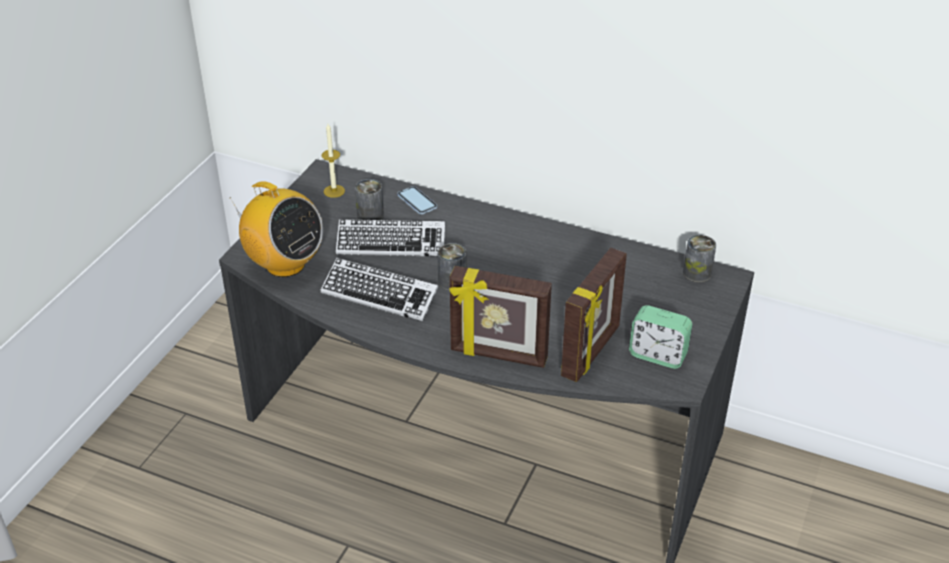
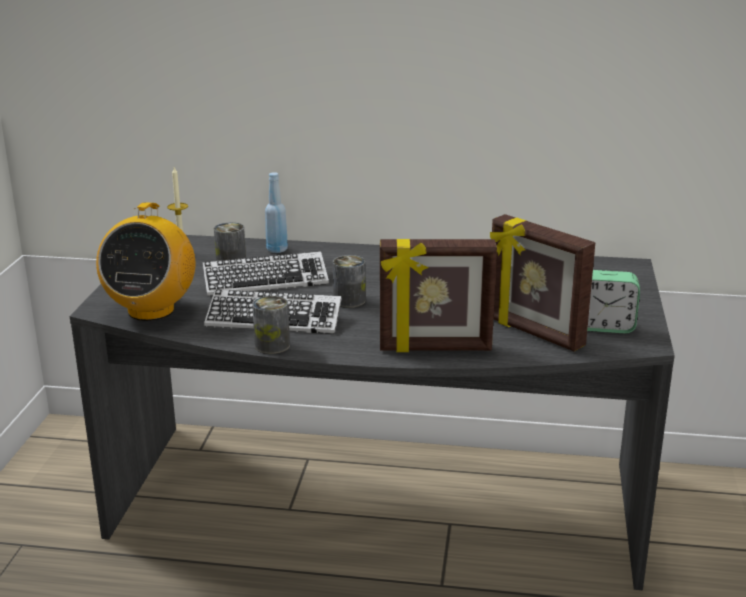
camera: 15 degrees left, 15 degrees down
(284, 264) = (151, 310): radio -> radio turned 75 degrees clockwise
(417, 201) = (277, 250): phone -> blue bottle
(592, 352) = (534, 333): picture frame -> picture frame turned 120 degrees clockwise
(697, 273) = (597, 265): can -> can (272, 345)

